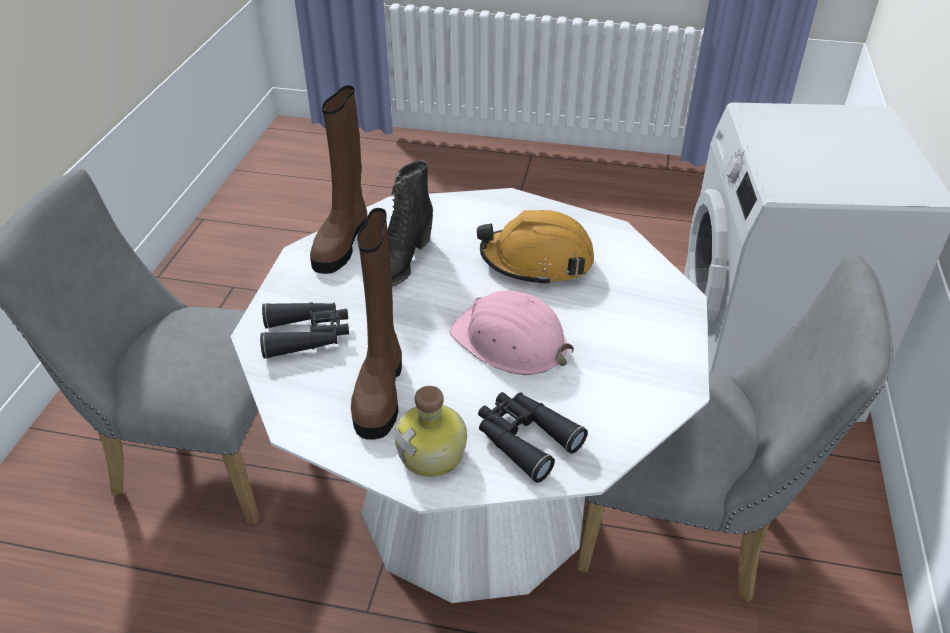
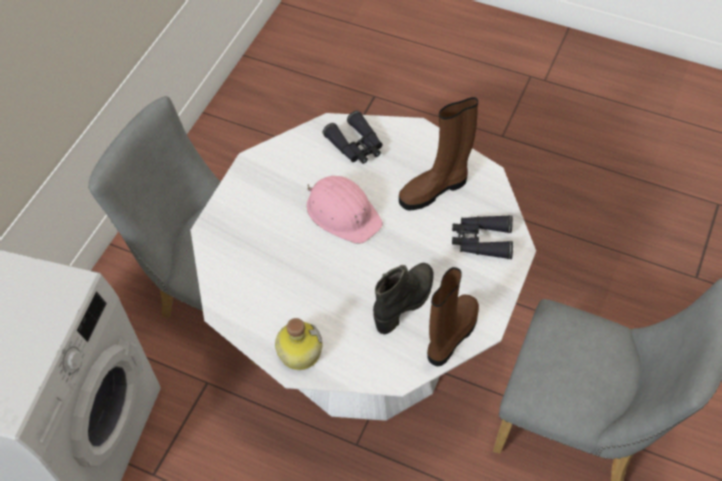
camera: 165 degrees left, 15 degrees up
(380, 391) = (435, 189): brown boot -> brown boot turned 135 degrees counterclockwise
(434, 454) = (410, 145): bottle -> bottle (298, 352)
(537, 261) = (298, 284): orange hard hat -> none

